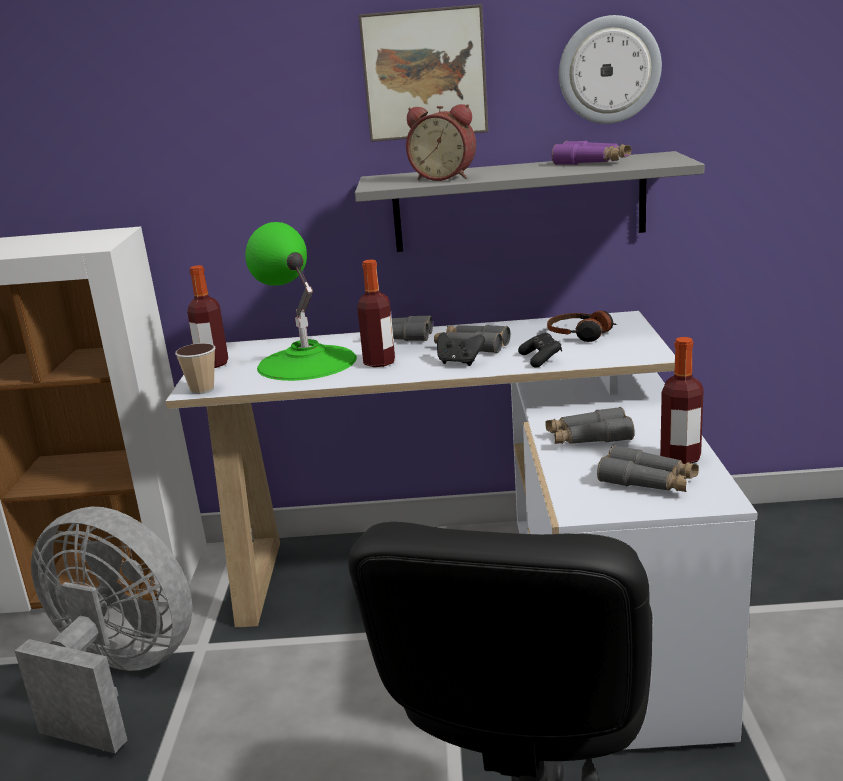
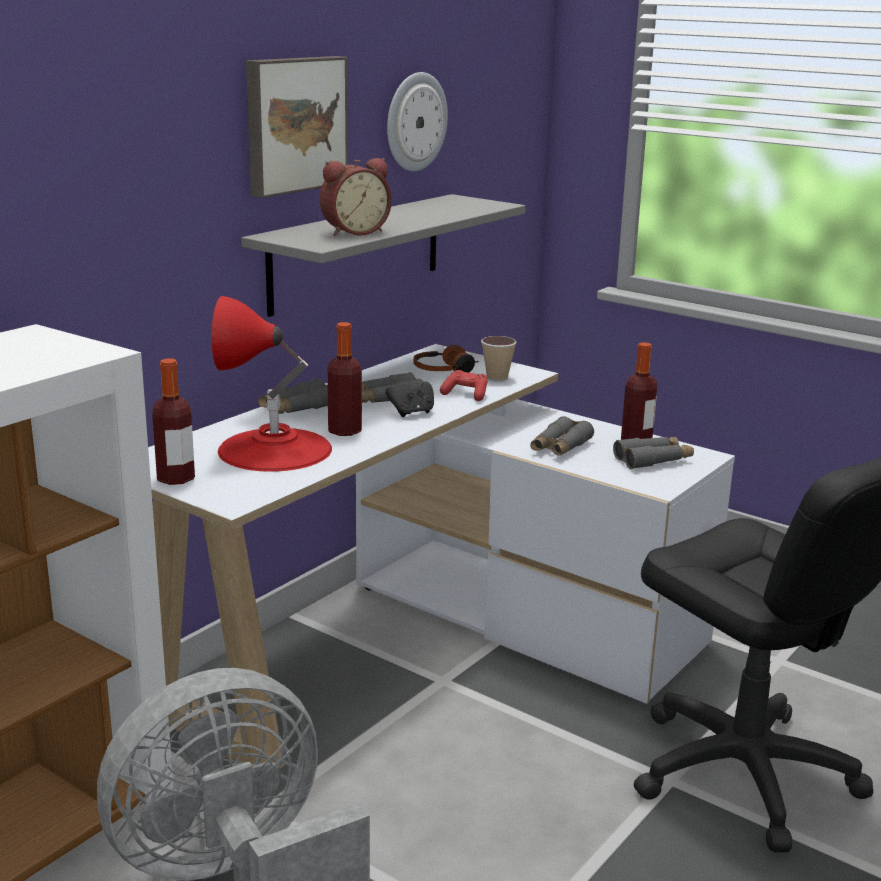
camera: 55 degrees left, 0 degrees up
(202, 390) = (243, 500): cup -> cup (497, 377)
(306, 362) = (274, 449): green table lamp -> red table lamp
(541, 359) = (466, 394): black game controller -> red game controller
(592, 163) = (431, 209): purple binoculars -> none

